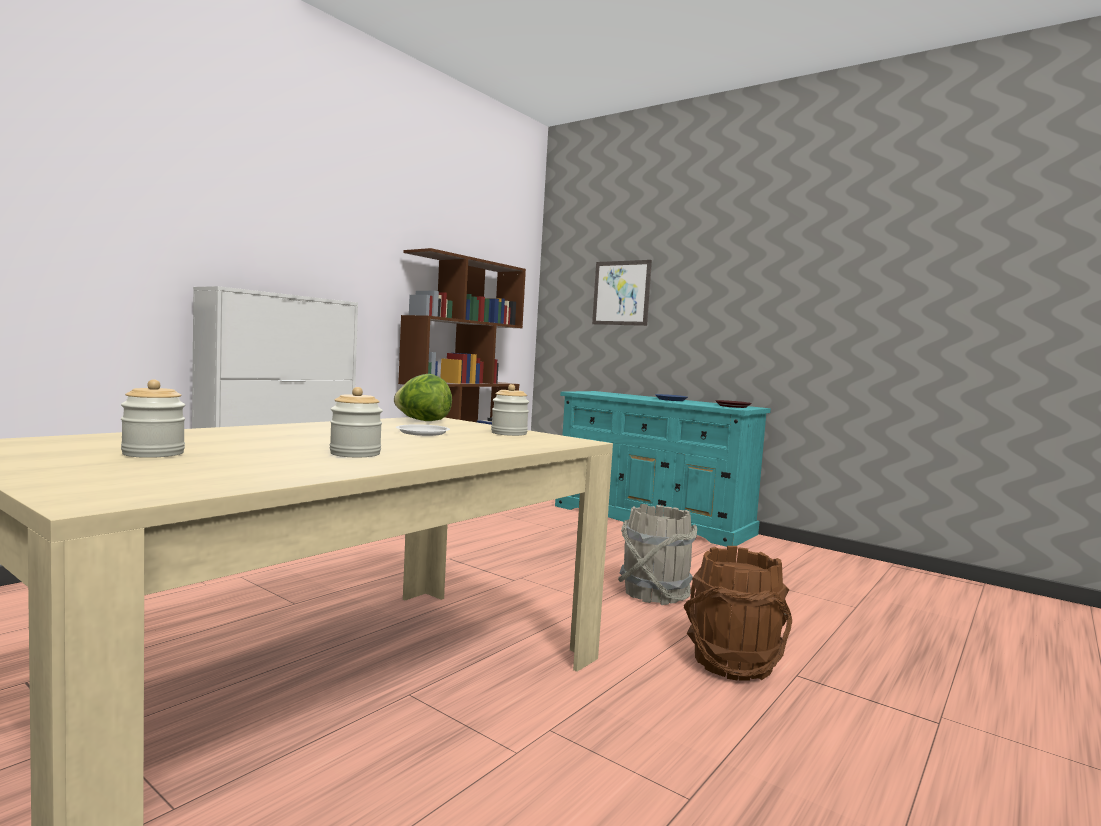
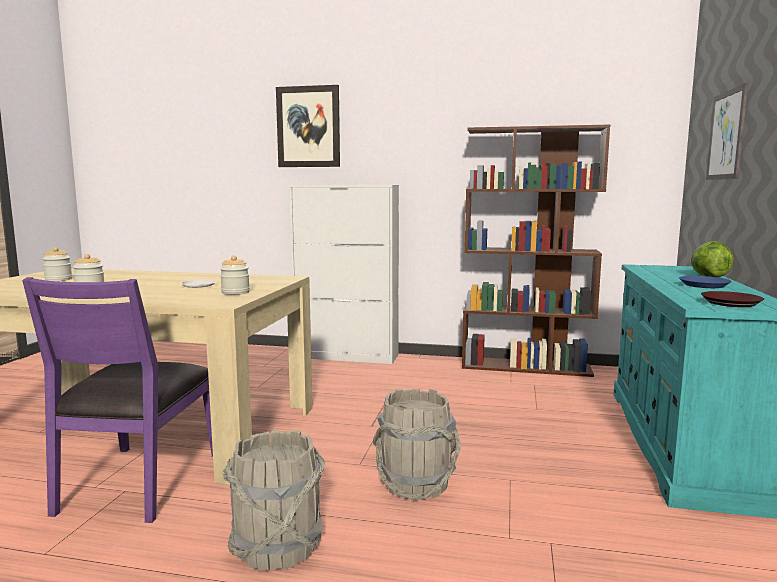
camera: 65 degrees right, 5 degrees up
(201, 197) = (308, 127): none -> picture
(422, 420) = (268, 278): lettuce -> lettuce (708, 277)
(532, 717) = (139, 482): none -> purple chair
(732, 663) = (277, 547): brown bucket -> grey bucket

